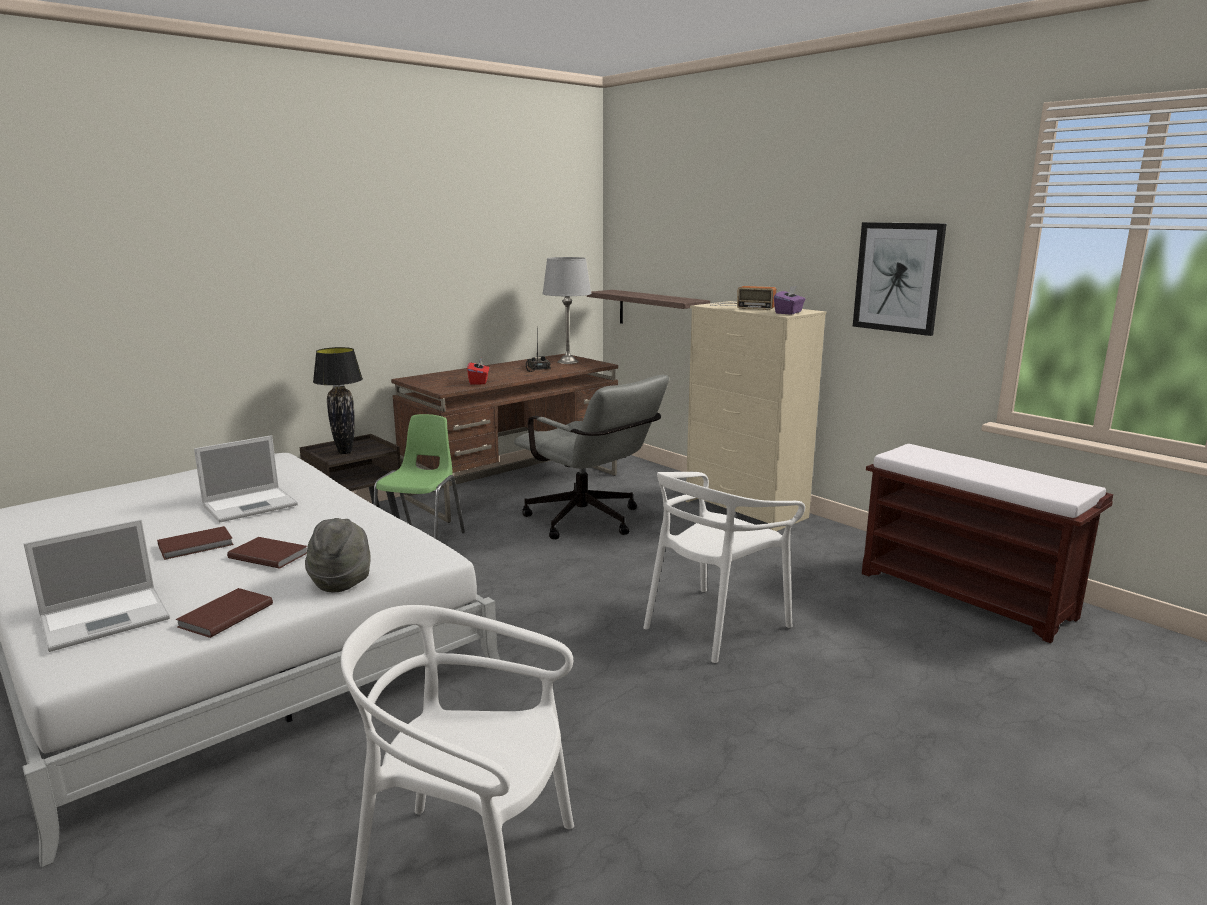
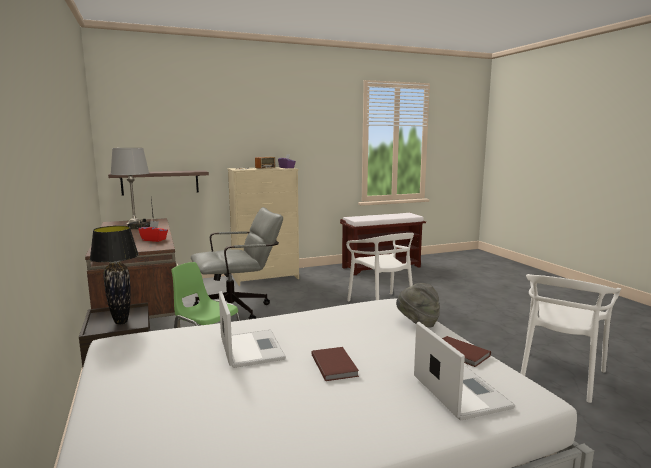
camera: 70 degrees left, 5 degrees down
(269, 555) = (367, 341): brown book -> none
(898, 277) = (316, 148): picture -> none

